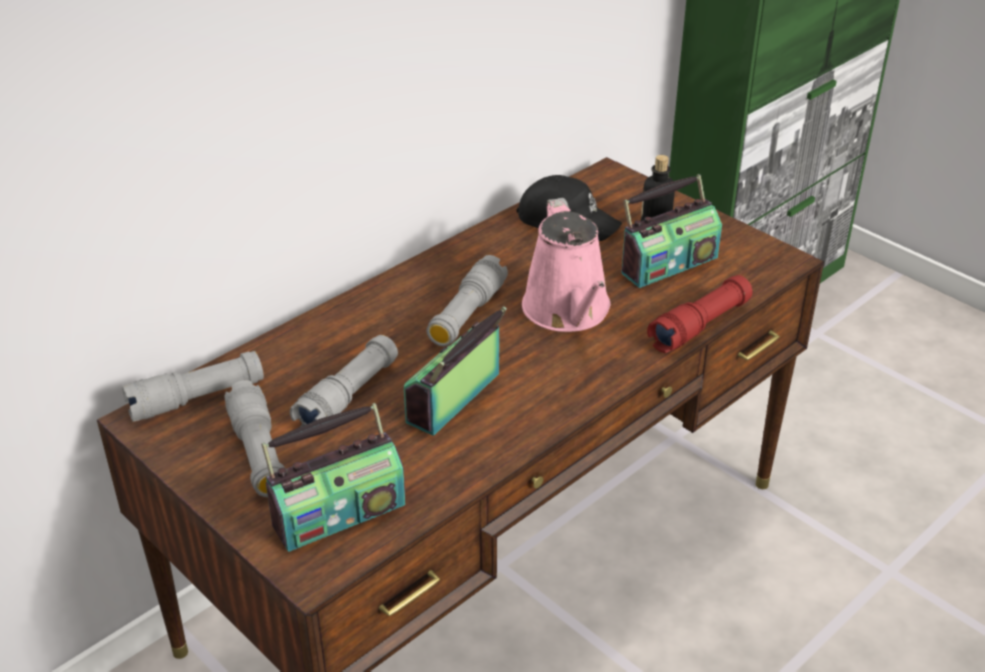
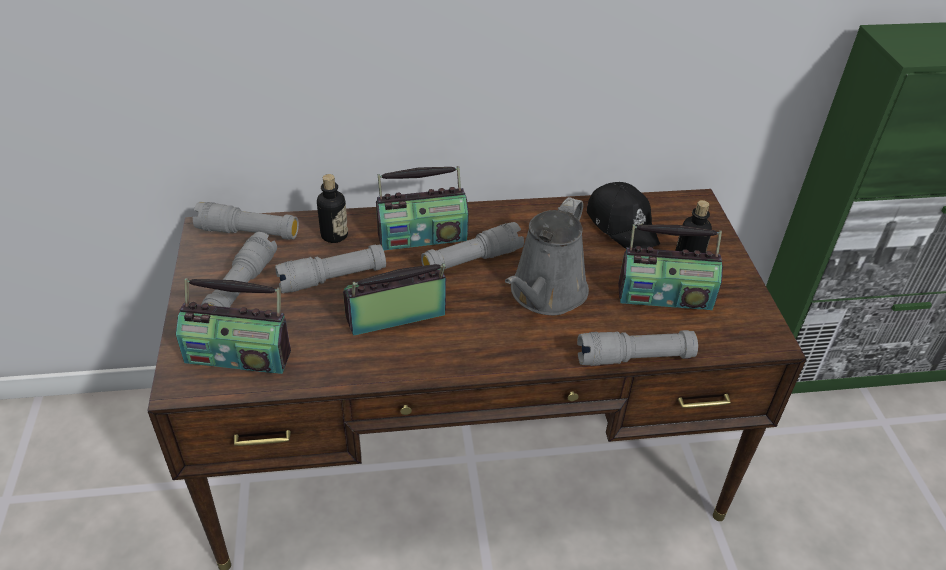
camera: 35 degrees right, 5 degrees up
(298, 357) = (334, 235): none -> bottle
(391, 315) = (422, 236): none -> radio
(568, 311) = (545, 294): pink watering can -> grey watering can
(700, 326) = (634, 358): red flashlight -> grey flashlight

